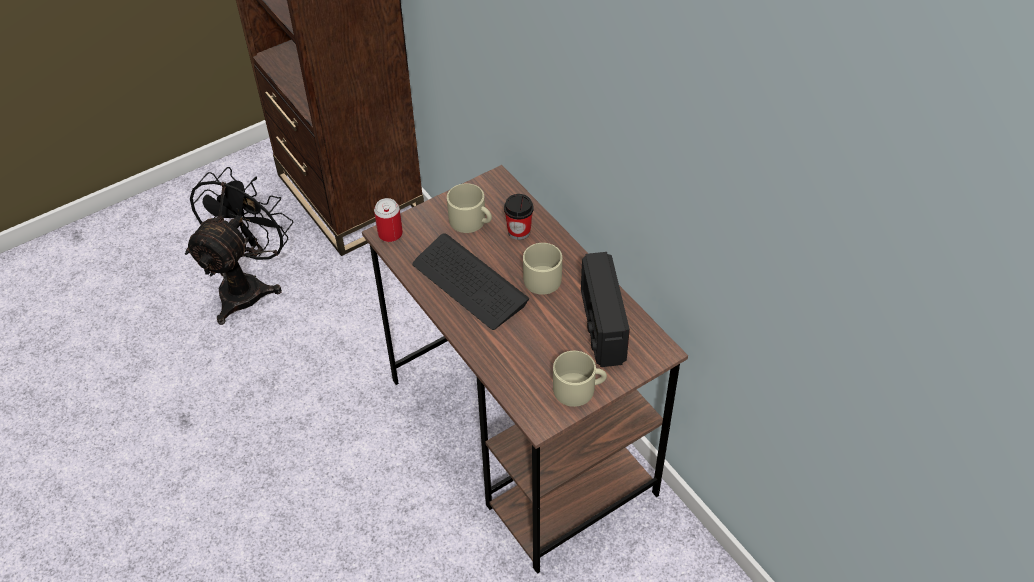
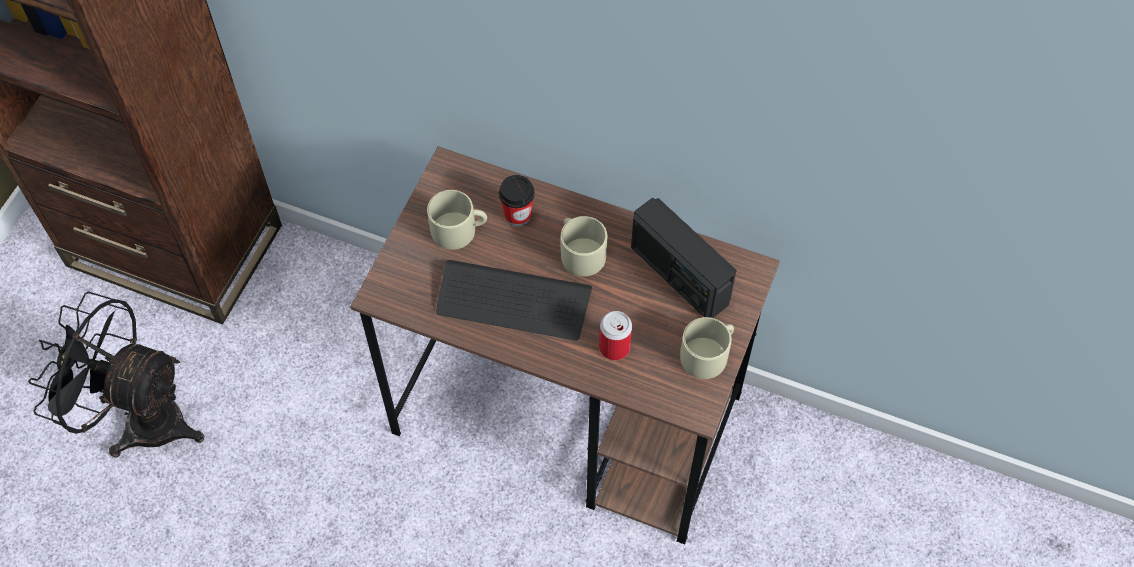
camera: 35 degrees left, 10 degrees up
(248, 286) = (141, 419): black fan -> black fan turned 60 degrees counterclockwise
(390, 234) = (384, 292): can -> can (614, 347)

